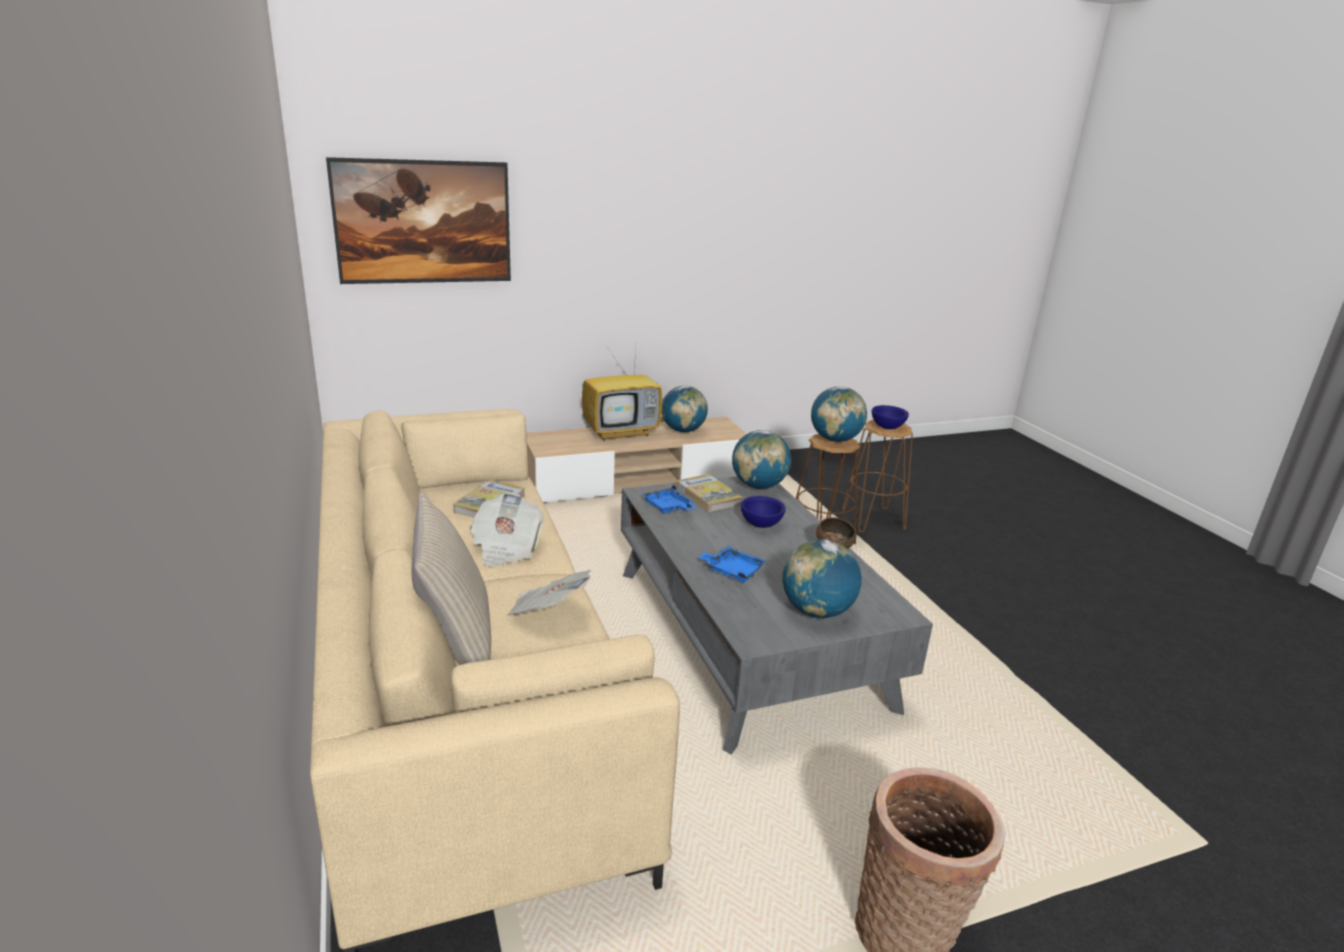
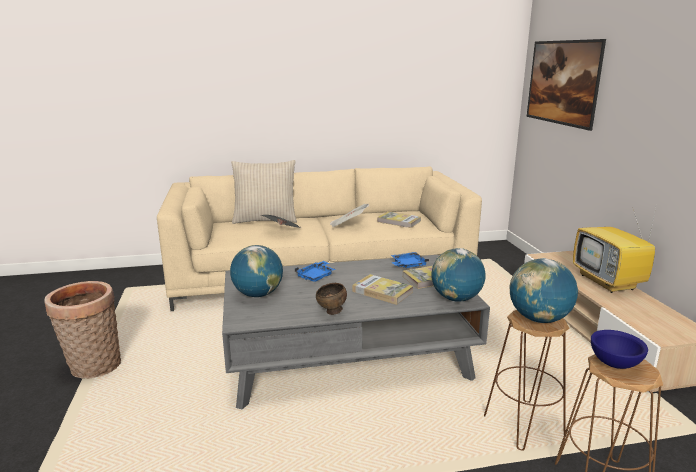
camera: 100 degrees right, 5 degrees down
(683, 431) = (642, 309): globe -> none
(760, 524) = (382, 291): blue bowl -> book

